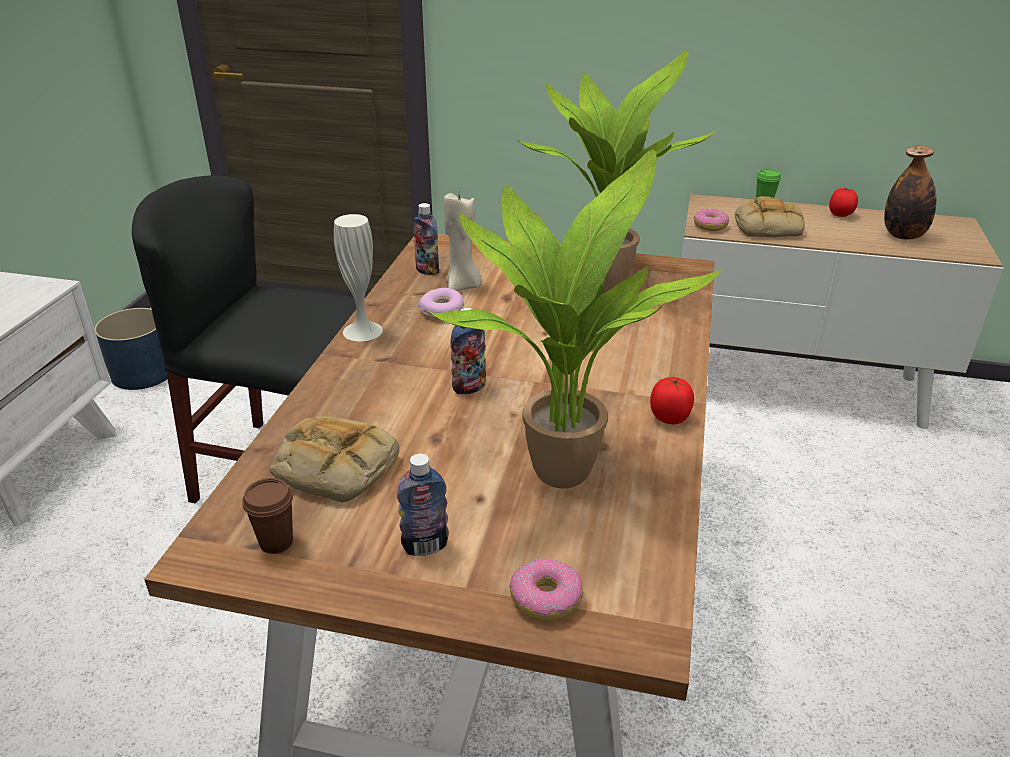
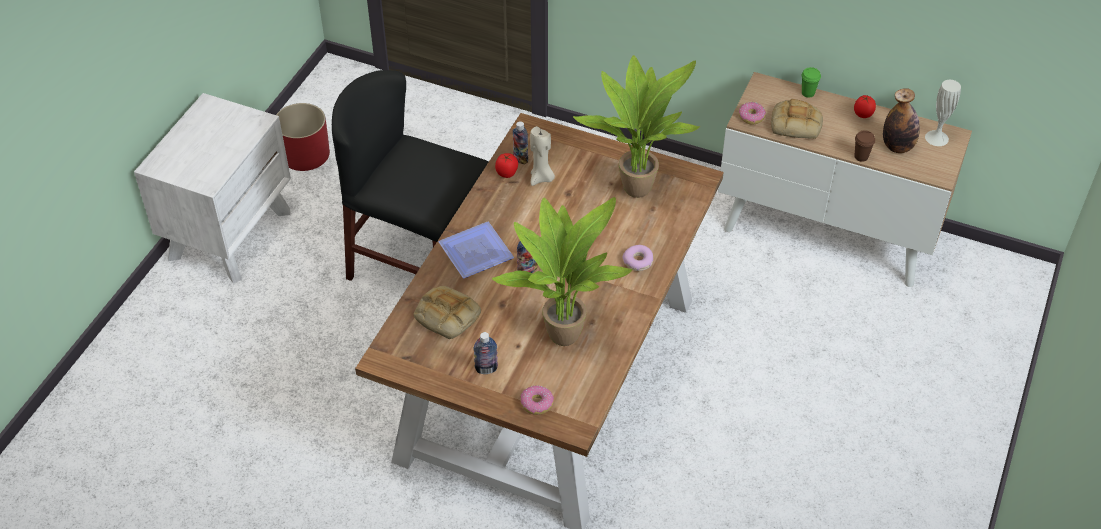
camera: 10 degrees right, 15 degrees up
(143, 372) = (305, 153): blue planter -> red planter
(276, 542) = (415, 357): brown cup -> brown cup (861, 156)
(362, 331) = (471, 213): white vase -> white vase (936, 138)
(382, 375) = (478, 253): none -> plate
(442, 311) = (523, 201): donut -> donut (638, 261)
(670, 418) = (636, 307): tomato -> tomato (507, 173)

